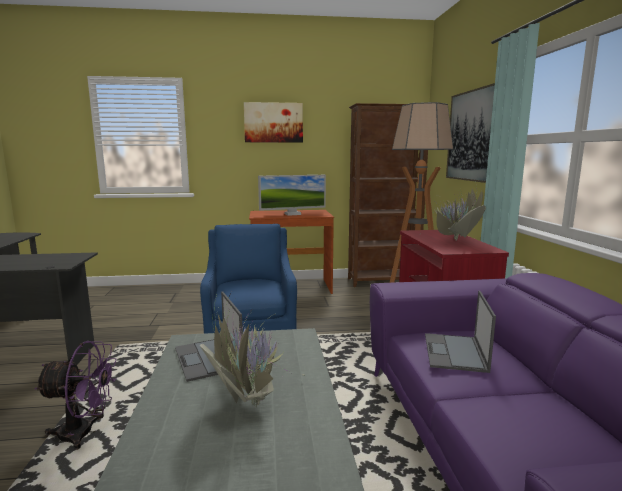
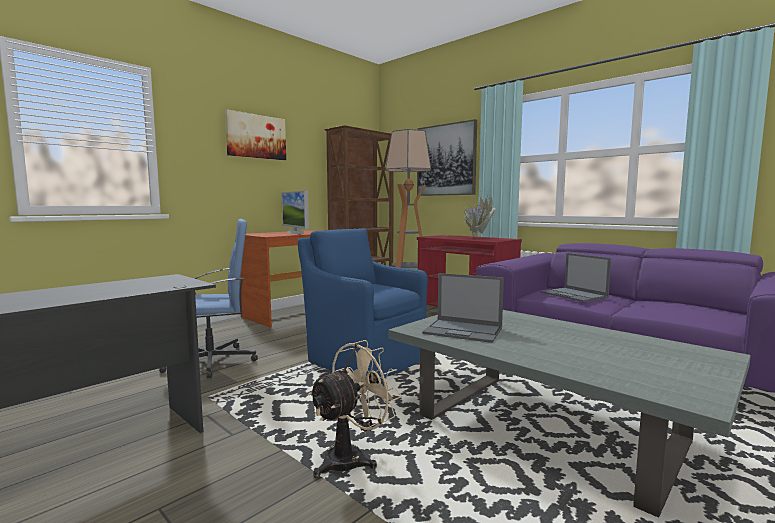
camera: 40 degrees left, 5 degrees down
(85, 433) = (352, 457): purple fan -> beige fan
(169, 317) = (212, 361): none -> blue office chair
(246, 404) = (556, 339): potted plant -> none
(292, 214) = (295, 233): monitor -> monitor turned 120 degrees clockwise

